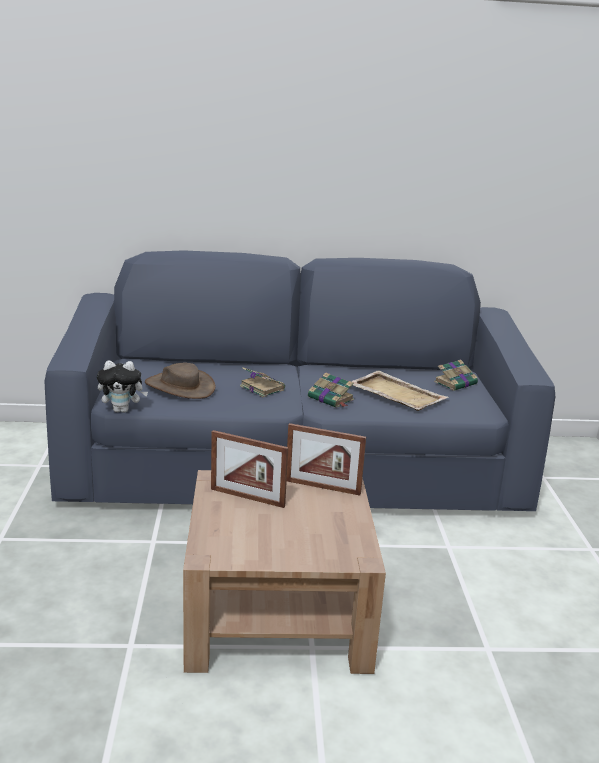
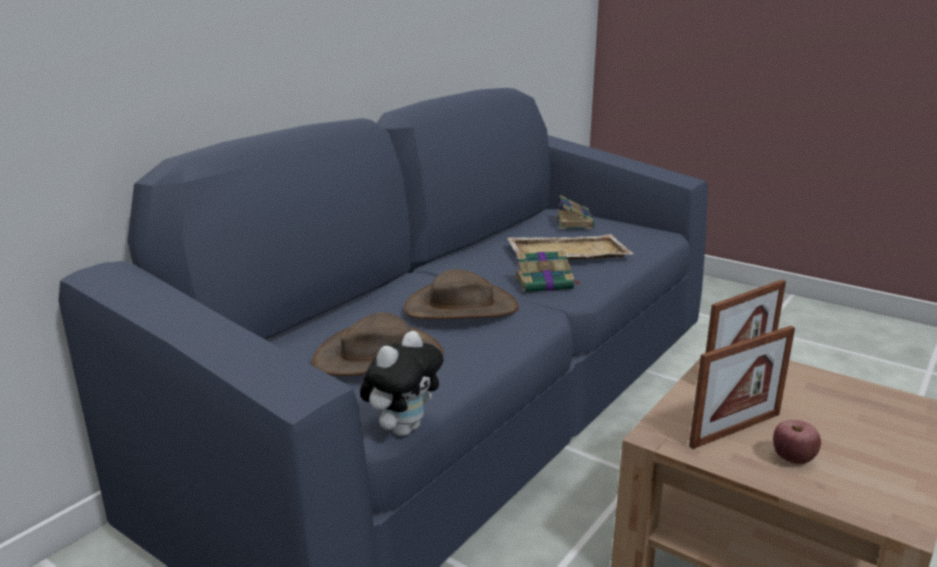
camera: 50 degrees left, 0 degrees up
(235, 518) = (793, 459): none -> apple
(261, 387) = (461, 308): book -> brown hat

